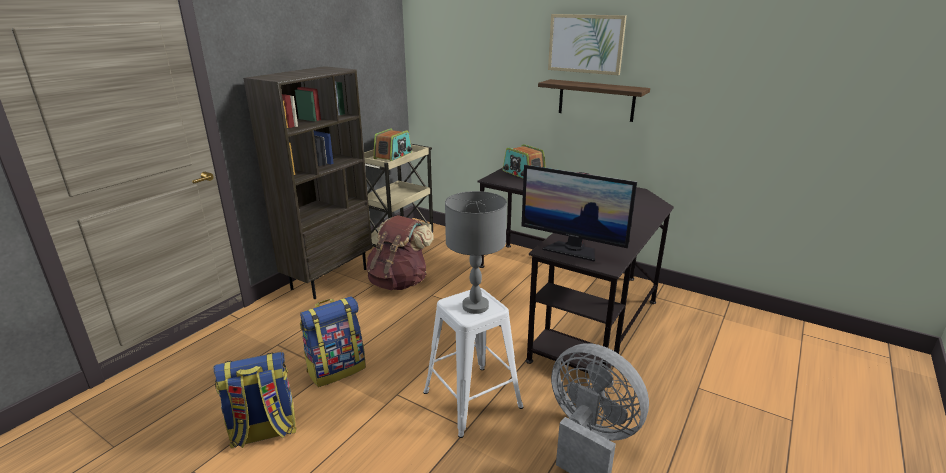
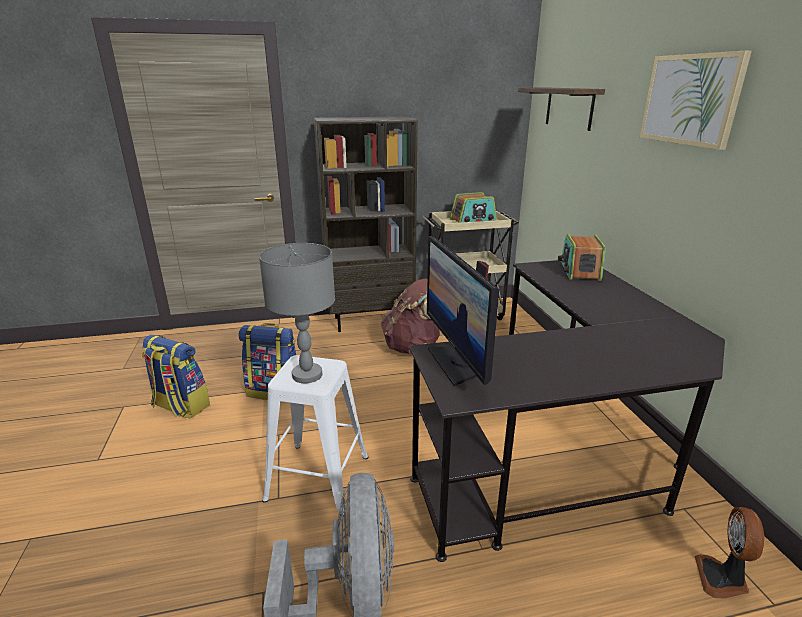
camera: 45 degrees right, 0 degrees up
(596, 100) = (688, 187): shelf -> shelf (569, 108)
(701, 318) = (722, 579): none -> fan

